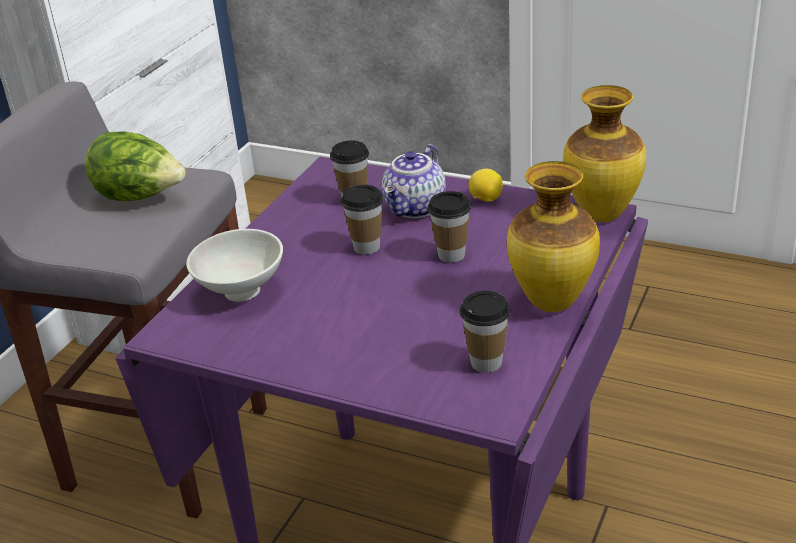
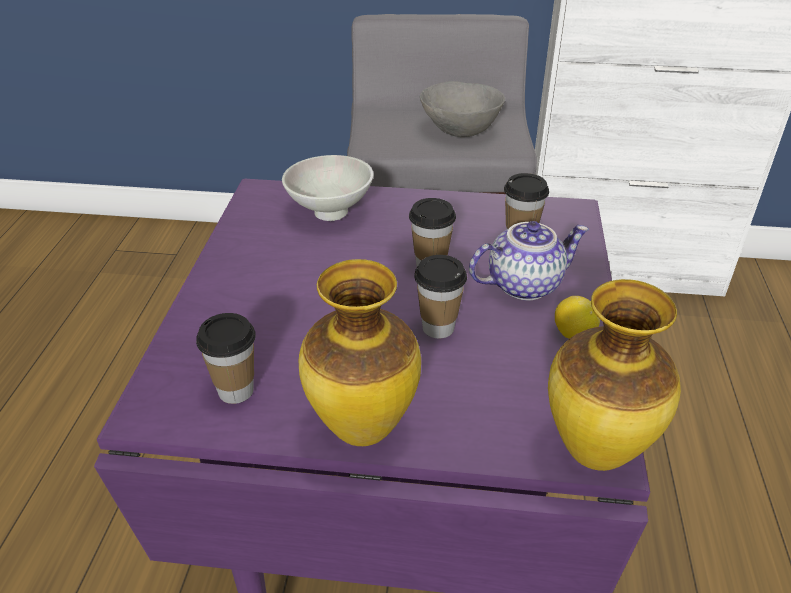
camera: 70 degrees right, 5 degrees up
(141, 197) = (461, 129): lettuce -> grey bowl
(416, 208) = (524, 284): teapot -> teapot turned 150 degrees clockwise

